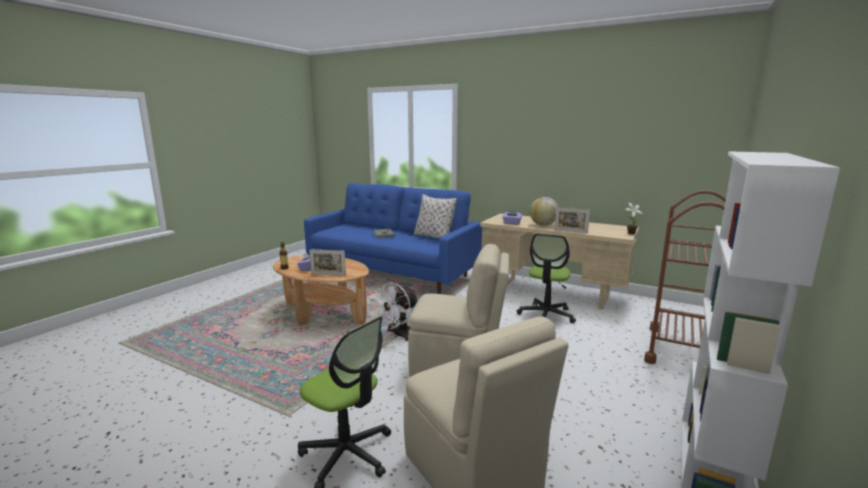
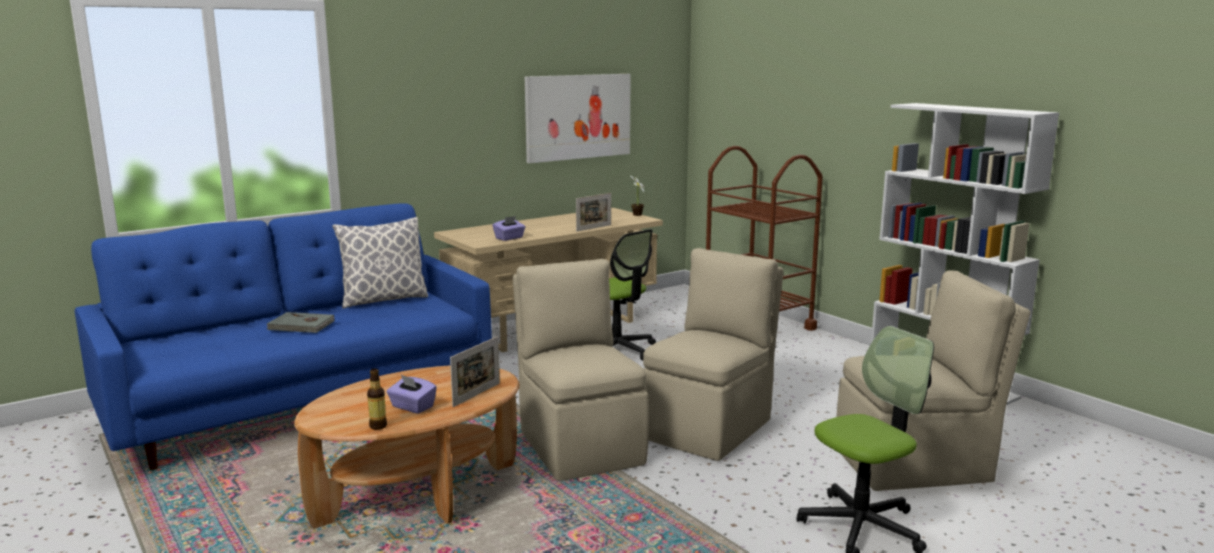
camera: 65 degrees left, 0 degrees up
(399, 335) = (580, 445): white fan -> beige chair
(543, 225) = (544, 230): globe -> none
(616, 156) = (578, 116): none -> picture

